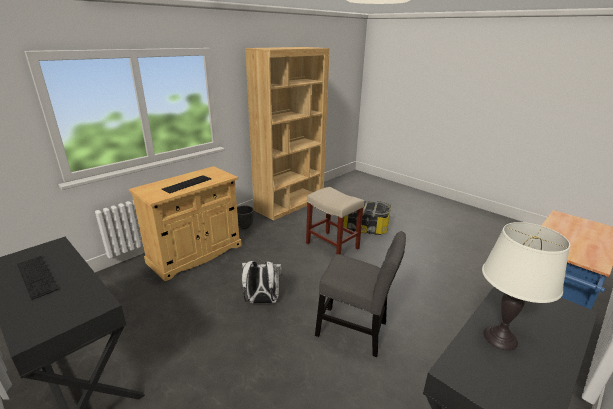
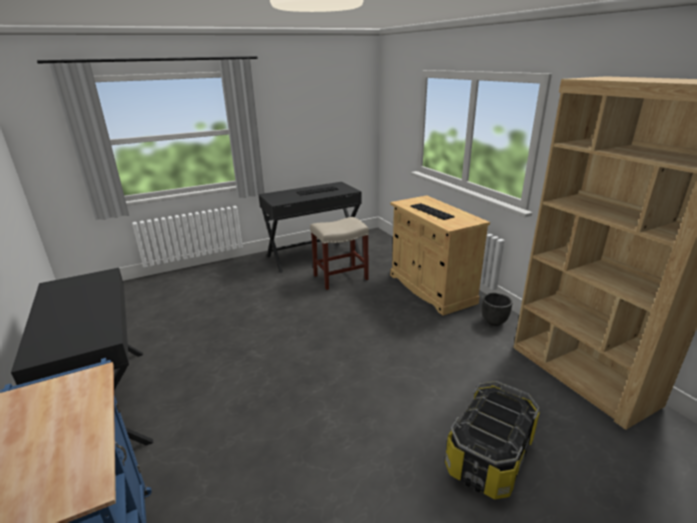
camera: 110 degrees right, 0 degrees up
(262, 301) = (336, 318): white backpack -> none
(333, 246) = (426, 392): beige stool -> beige stool (340, 277)
(355, 331) = (260, 365): grey chair -> none
(500, 338) = (91, 300): white table lamp -> none

